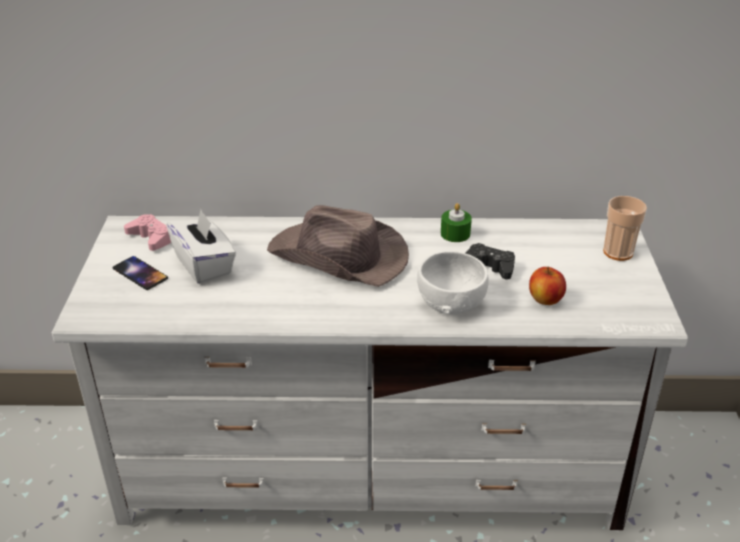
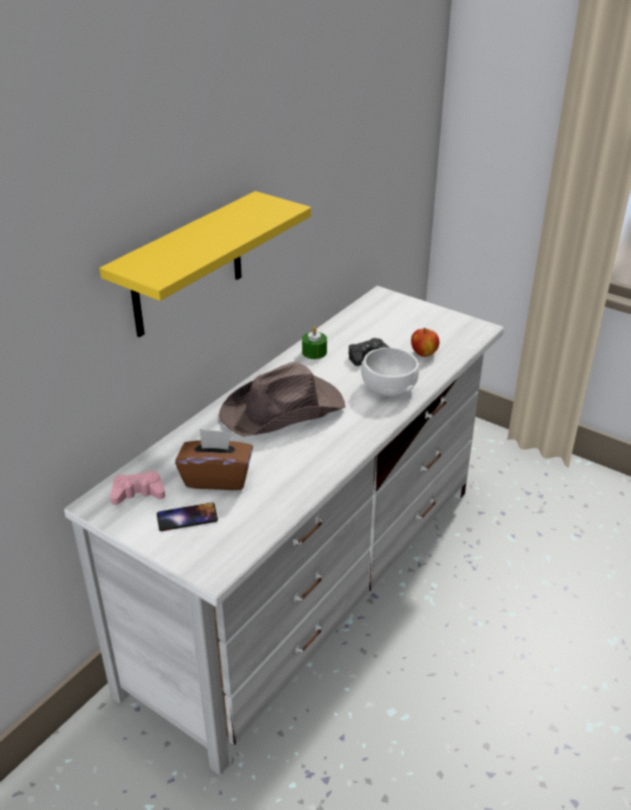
camera: 55 degrees left, 0 degrees up
(204, 265) = (217, 478): white tissue box -> brown tissue box
(297, 61) = (187, 266): none -> yellow shelf
(618, 252) = (404, 307): cup -> none

